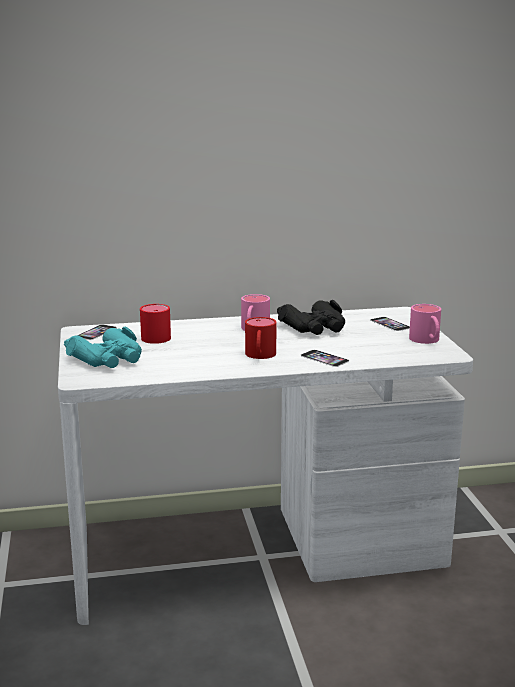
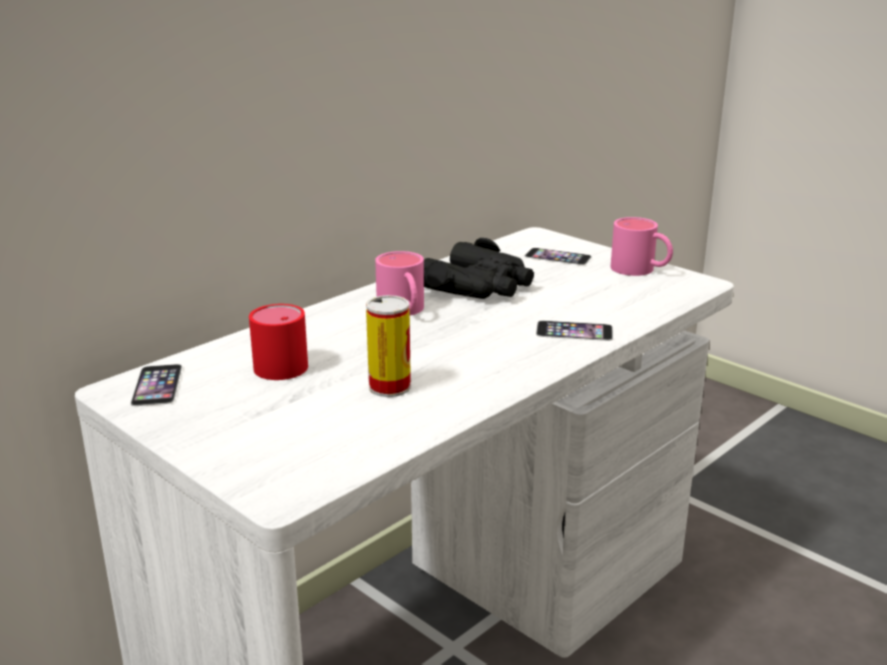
camera: 35 degrees left, 5 degrees up
(108, 359) = (264, 433): turquoise binoculars -> none
(189, 357) = (389, 387): none -> can
(260, 356) = (487, 353): red mug -> none

